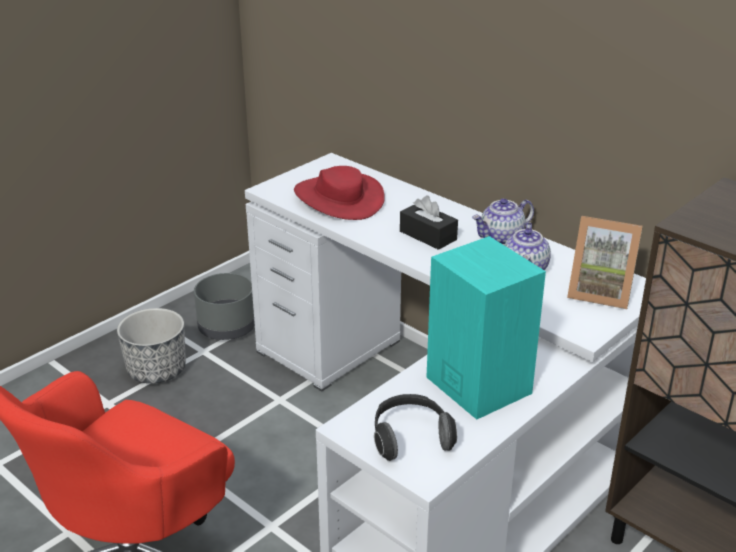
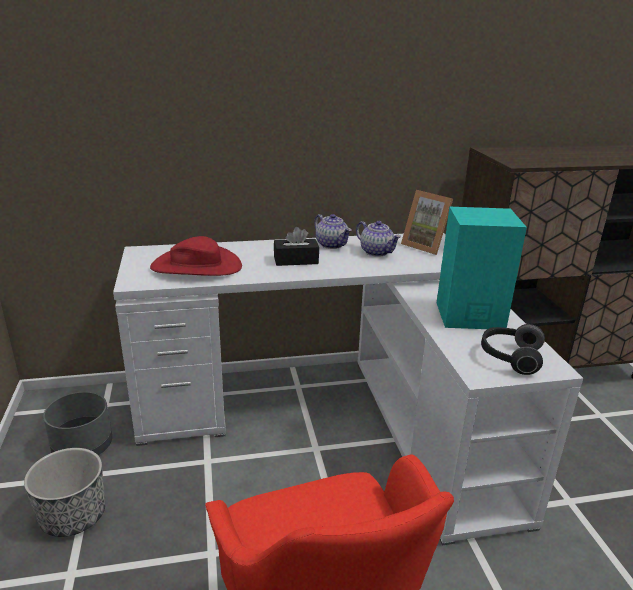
camera: 55 degrees left, 5 degrees down
(501, 238) = (332, 245): teapot -> teapot turned 45 degrees counterclockwise
(600, 292) = (426, 246): picture frame -> picture frame turned 75 degrees clockwise

